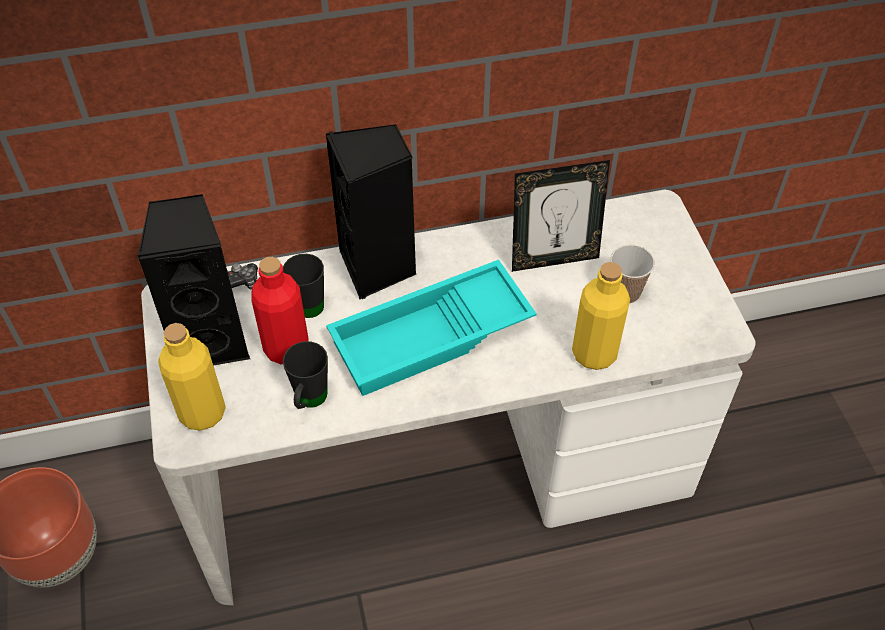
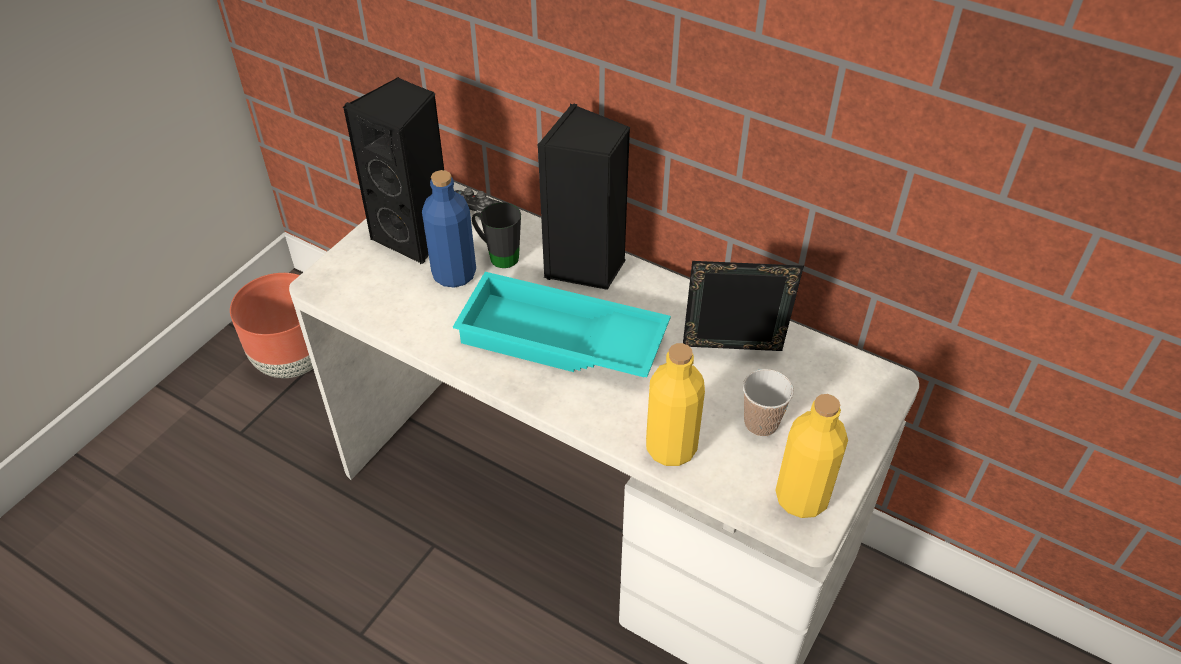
camera: 45 degrees right, 5 degrees down
(202, 412) = (352, 275): yellow bottle -> yellow bottle (801, 498)
(286, 348) = (454, 274): red bottle -> blue bottle
(309, 402) = (422, 320): black mug -> none
(553, 259) = (732, 354): picture frame -> picture frame turned 150 degrees clockwise

